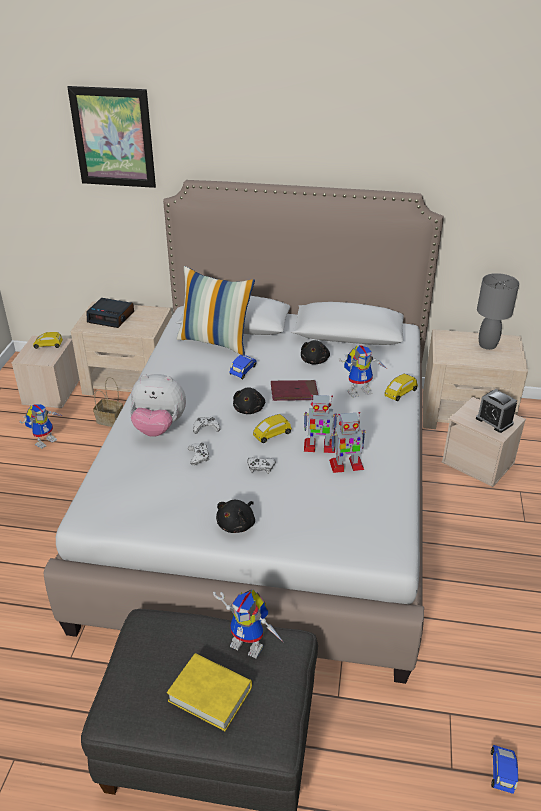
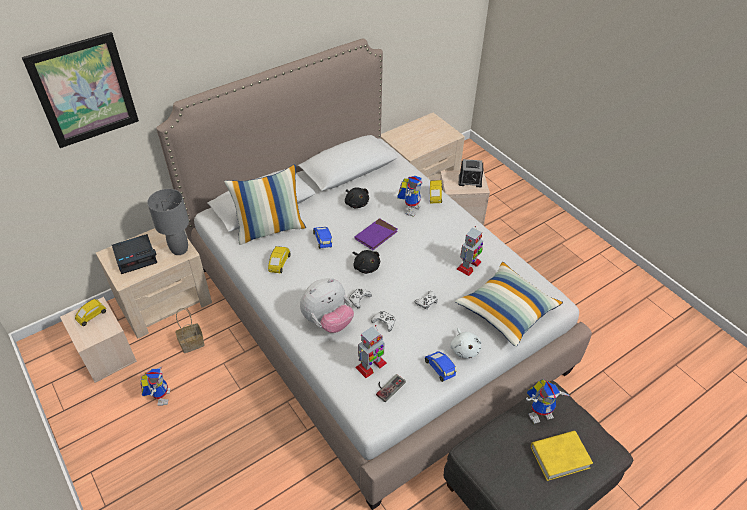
camera: 45 degrees left, 10 degrees up
(129, 502) = (388, 386): none -> game controller
(237, 524) = (464, 349): black plush toy -> white plush toy
(271, 435) = (404, 275): yellow toy car -> yellow toy car (279, 264)
(294, 392) = (376, 235): red book -> purple book
(319, 446) = (439, 264): toy robot -> toy robot (371, 365)
(326, 523) = (506, 311): none -> pillow
(488, 345) = (424, 129): grey table lamp -> grey table lamp (180, 249)
(502, 773) = (650, 380): blue toy car -> blue toy car (440, 369)

